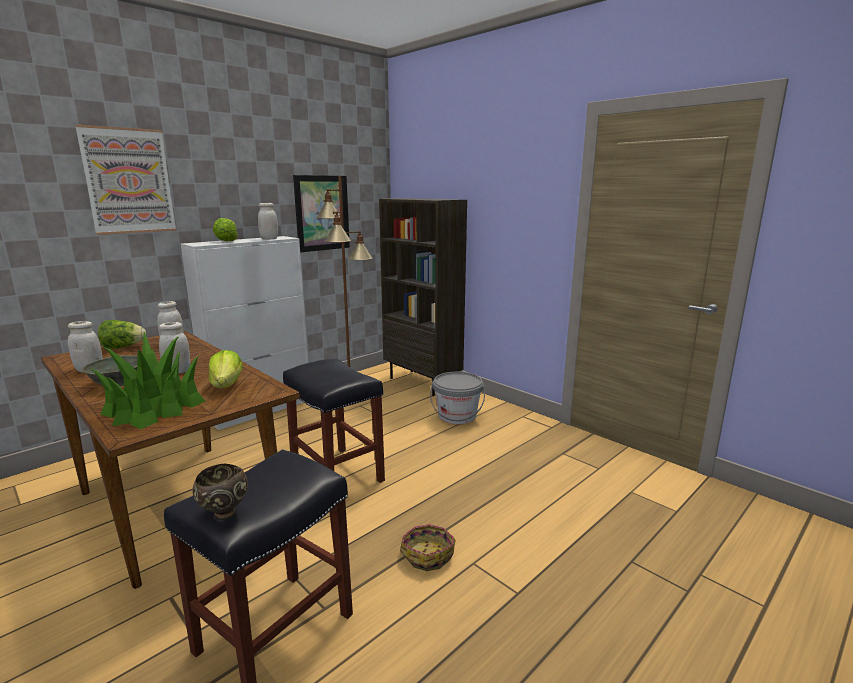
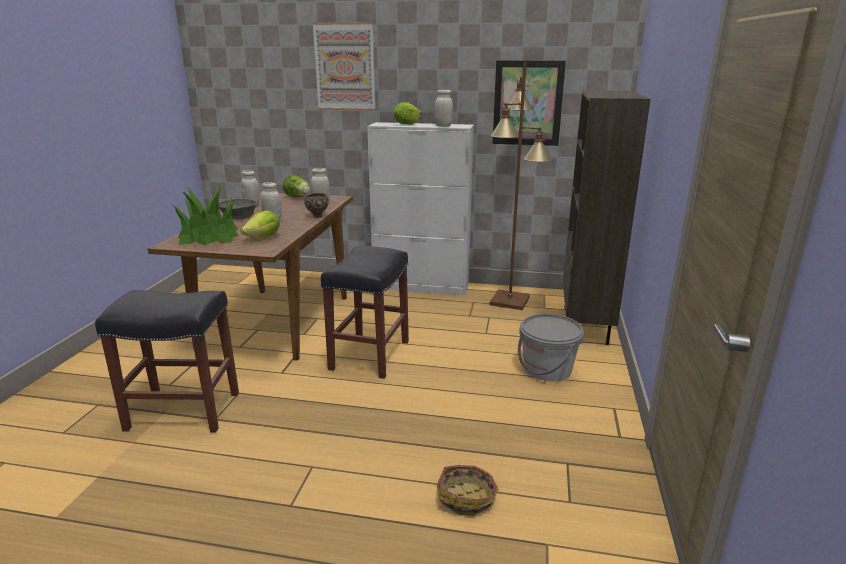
camera: 55 degrees right, 5 degrees up
(223, 513) = (124, 302): brown bowl -> brown bowl (317, 216)
(428, 554) = (305, 439): basket -> basket (467, 497)

